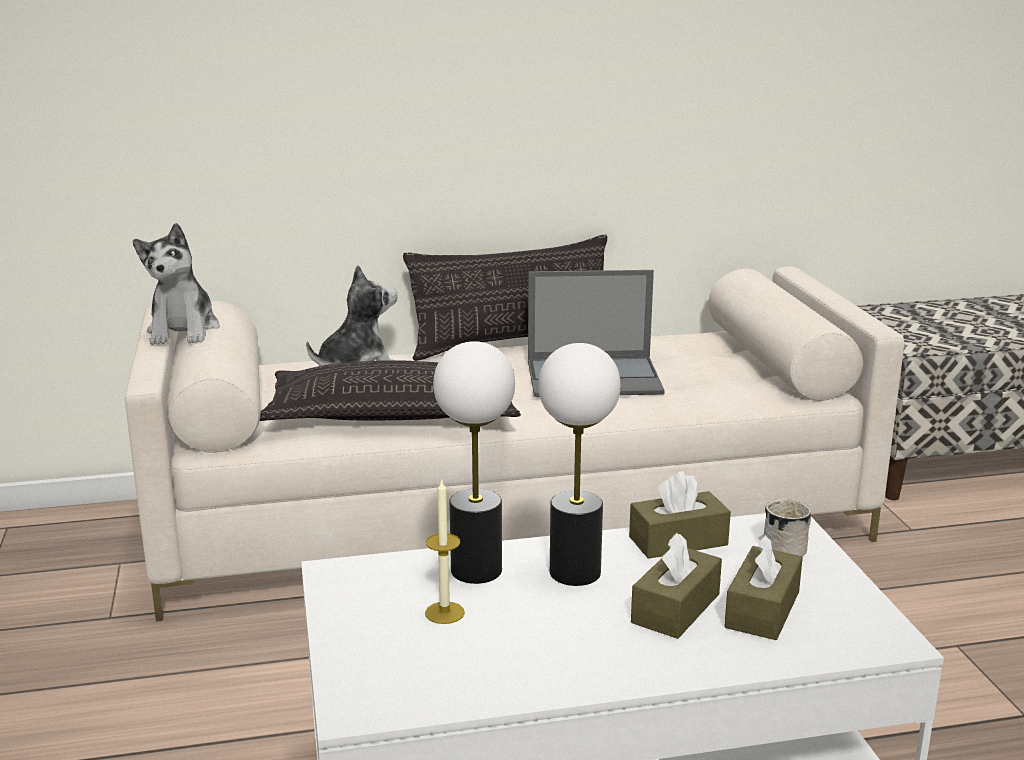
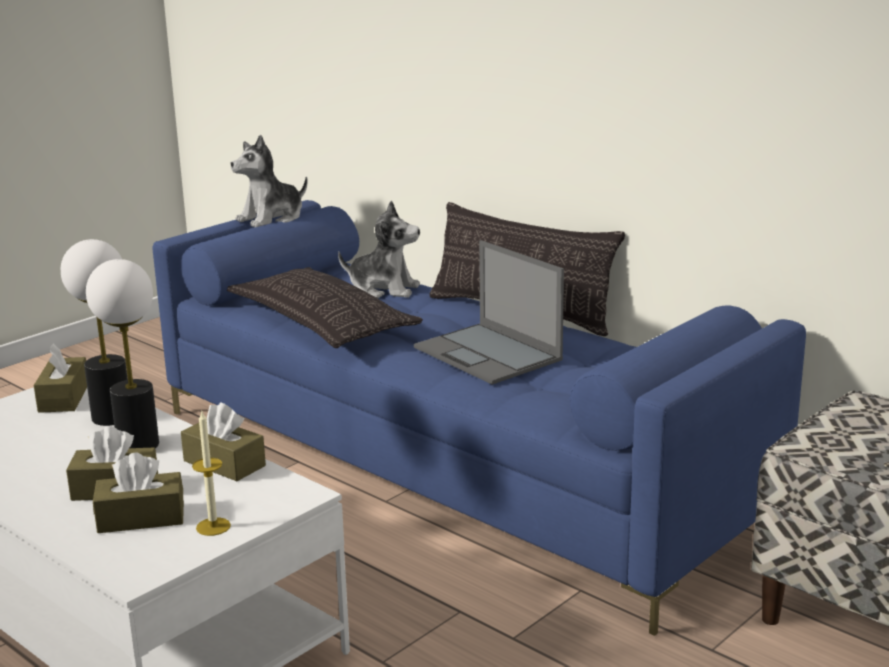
camera: 55 degrees right, 0 degrees up
(373, 585) = (64, 397): none -> brown tissue box
(444, 613) = (46, 425): candle -> candle (213, 526)
(514, 521) = (450, 466): beige sofa -> blue sofa
(789, 549) = (255, 505): white mug -> none

